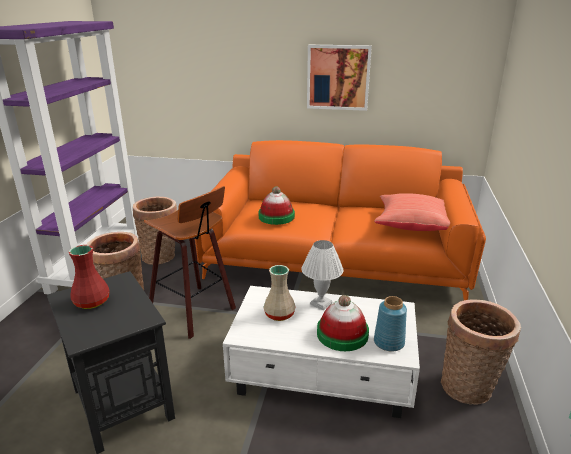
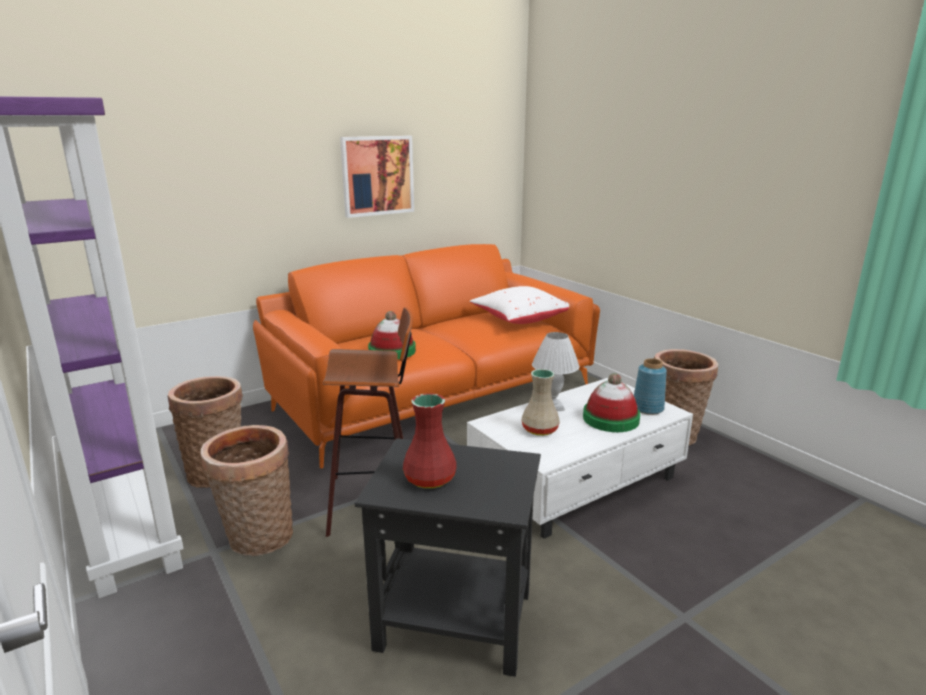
camera: 45 degrees left, 5 degrees down
(412, 224) = (520, 319): red pillow -> white pillow

